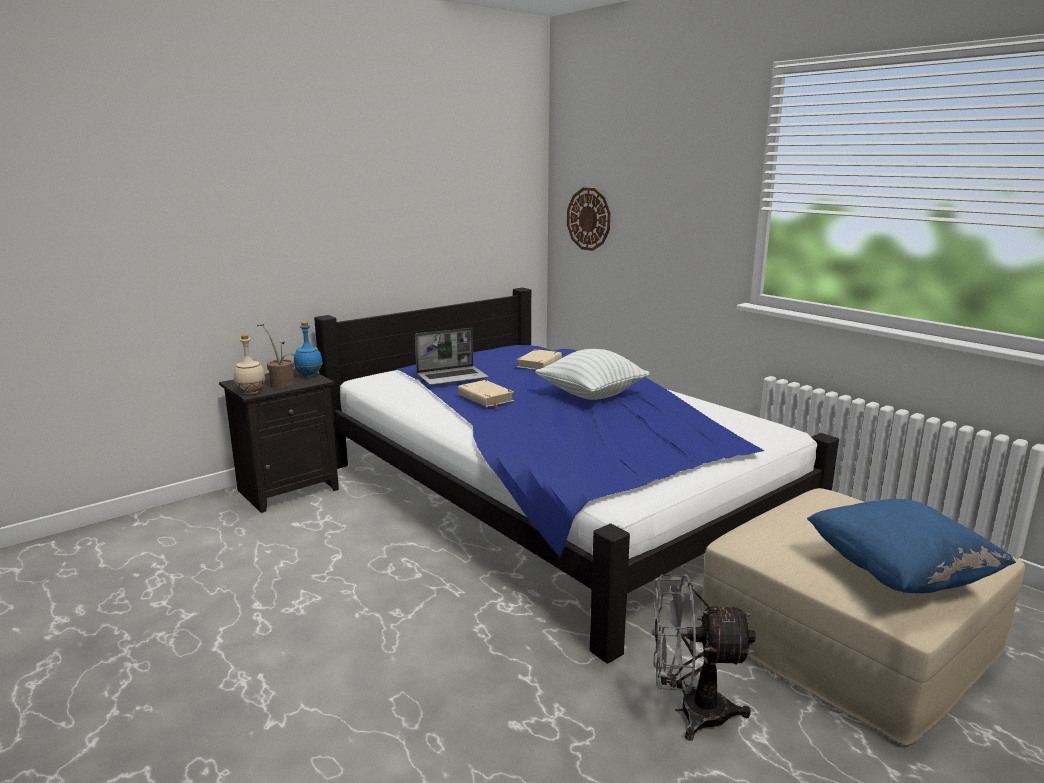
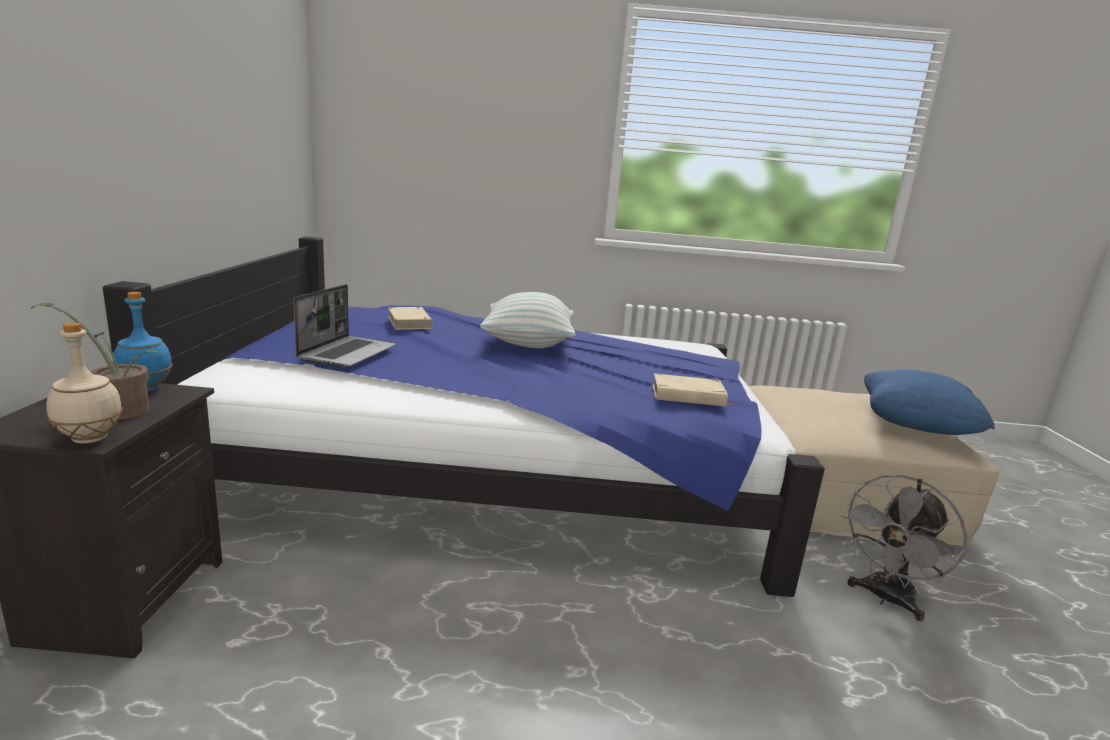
camera: 50 degrees left, 0 degrees up
(485, 397) = (446, 367): beige book -> beige book (688, 396)
(589, 219) = (385, 152): wall clock -> none

